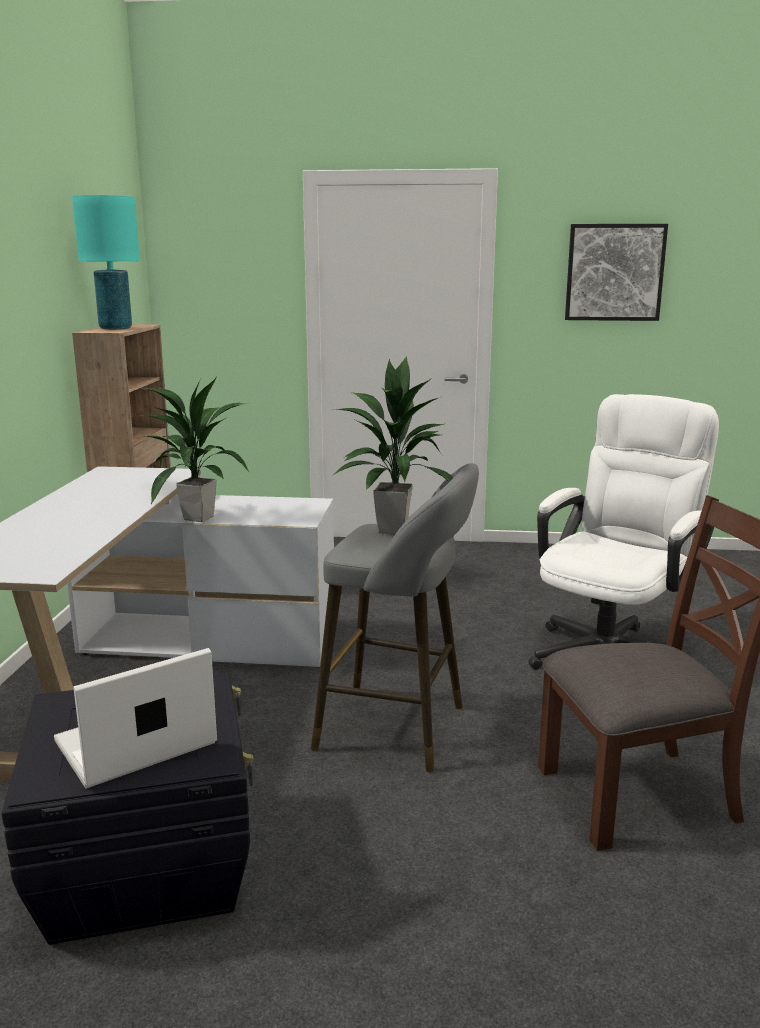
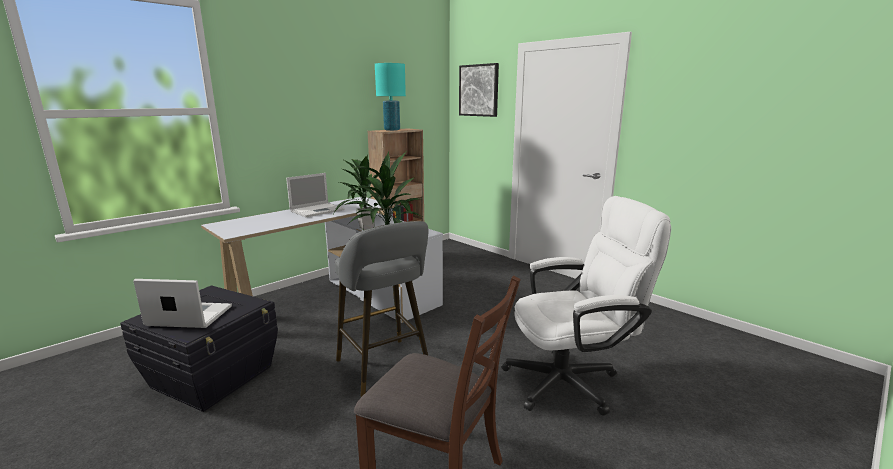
camera: 40 degrees right, 0 degrees up
(87, 502) = (318, 210): none -> laptop
(614, 272) = (713, 105): picture -> picture (479, 90)

